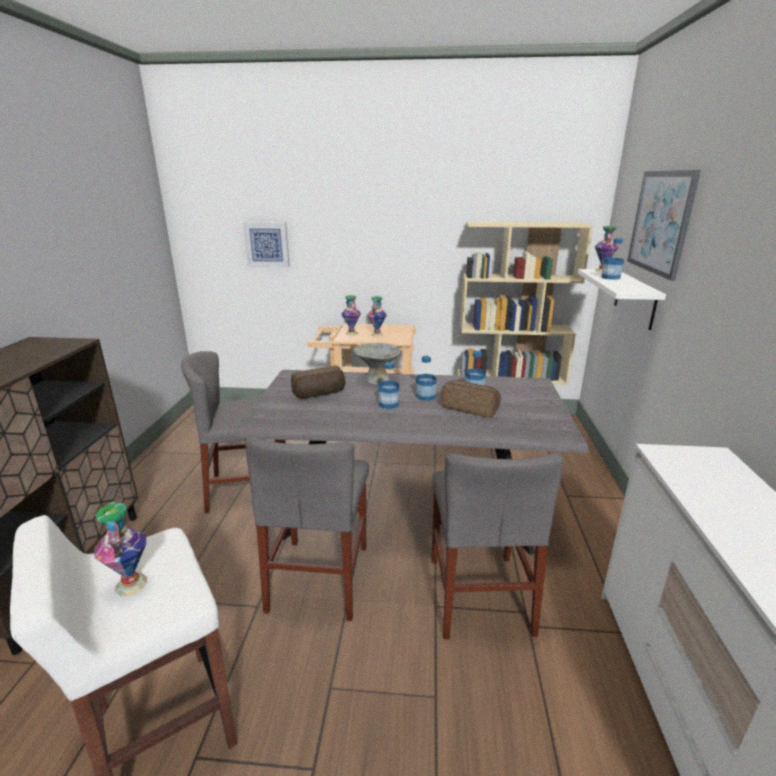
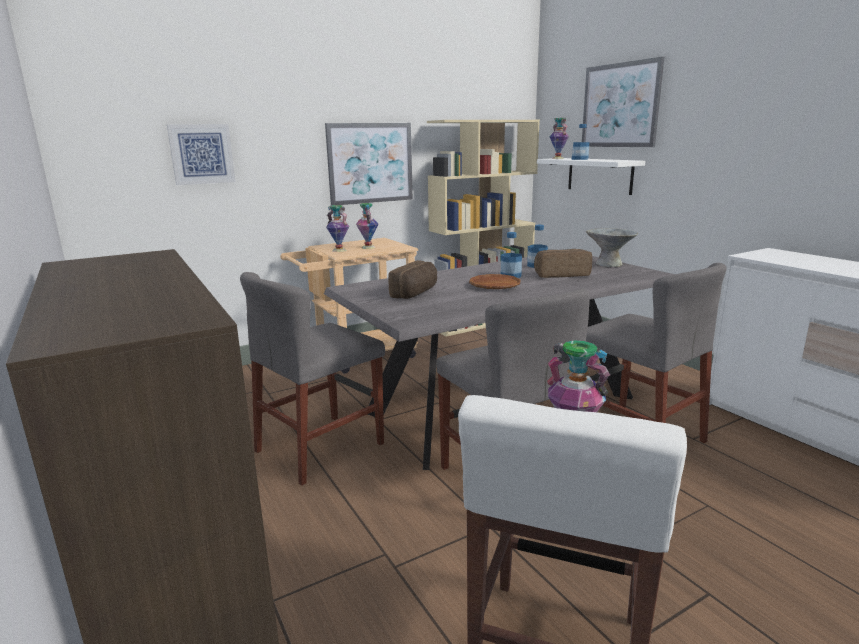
camera: 35 degrees left, 5 degrees down
(377, 379) = (442, 275): grey bowl -> grey bowl (608, 264)
(388, 404) = (494, 285): bottle -> brown plate
(406, 258) = (370, 163): none -> picture

